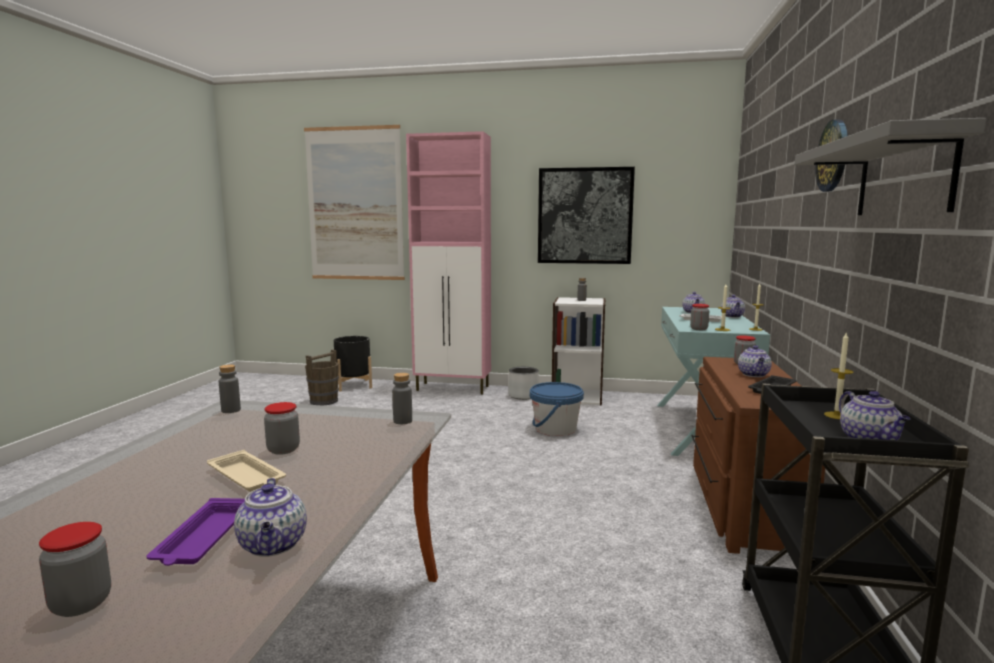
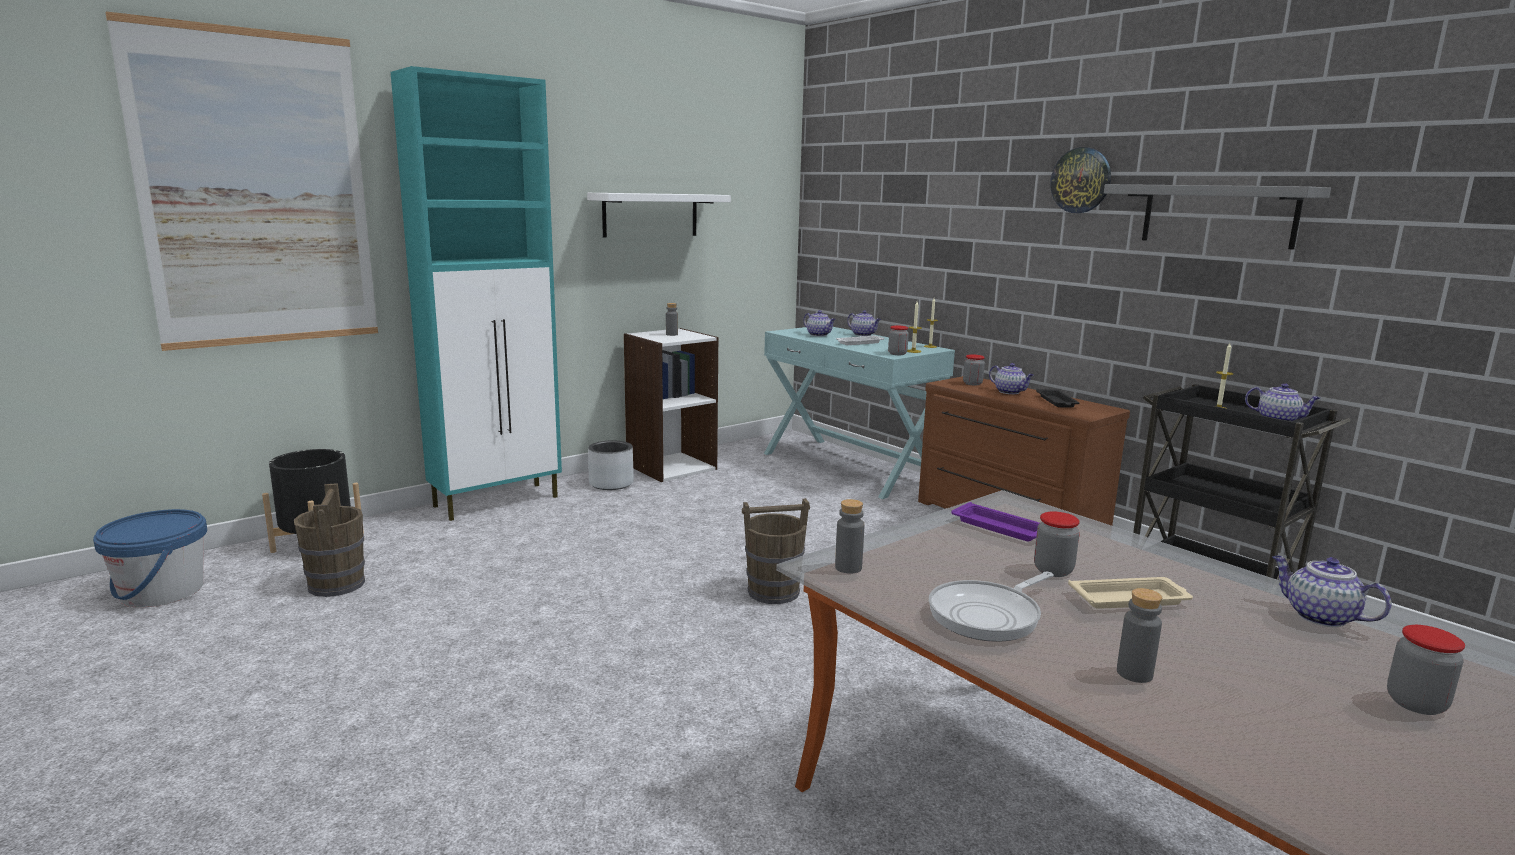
camera: 50 degrees left, 5 degrees up
(179, 448) = (988, 615): none -> frying pan
(204, 538) = (1288, 639): purple tray -> purple tray (1001, 528)
(273, 546) = (1319, 616): teapot -> teapot turned 150 degrees counterclockwise
(402, 421) = (1009, 510): grey bottle -> grey bottle (1134, 673)
(453, 388) = (498, 501): pink cabinet -> turquoise cabinet
(460, 474) = (773, 592): none -> brown bucket
(555, 429) = (737, 509): blue bucket -> blue bucket (162, 592)
(584, 216) = (650, 215): picture -> white shelf

